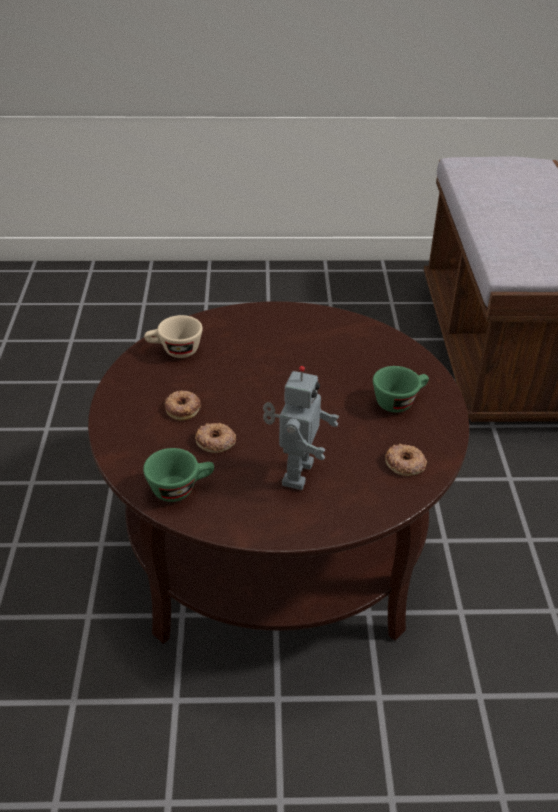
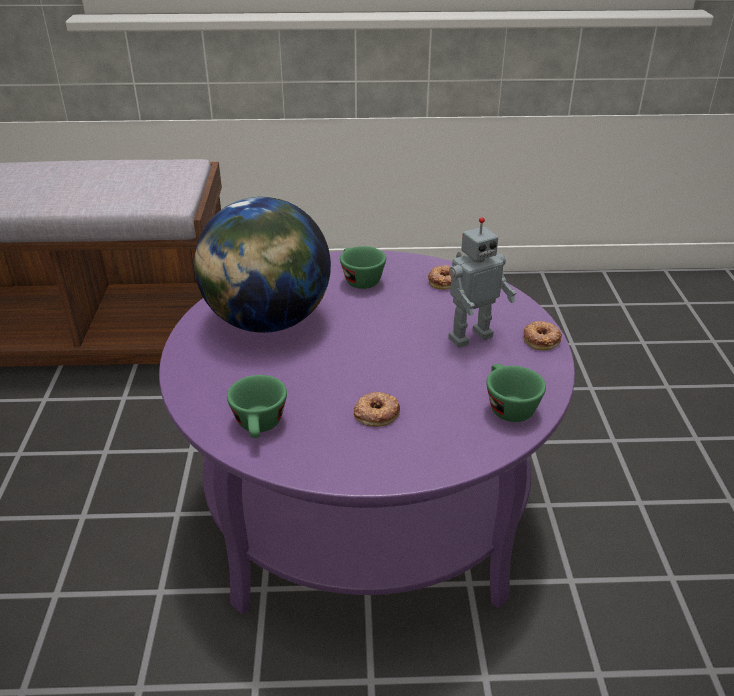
camera: 90 degrees left, 5 degrees down
(174, 351) = (260, 427): beige cup -> green cup
(215, 441) = (431, 386): donut -> donut (541, 339)
(276, 544) = (367, 507): brown coffee table -> purple coffee table
(295, 473) = (469, 336): toy robot -> toy robot turned 135 degrees clockwise
(317, 348) = (267, 321): none -> globe

